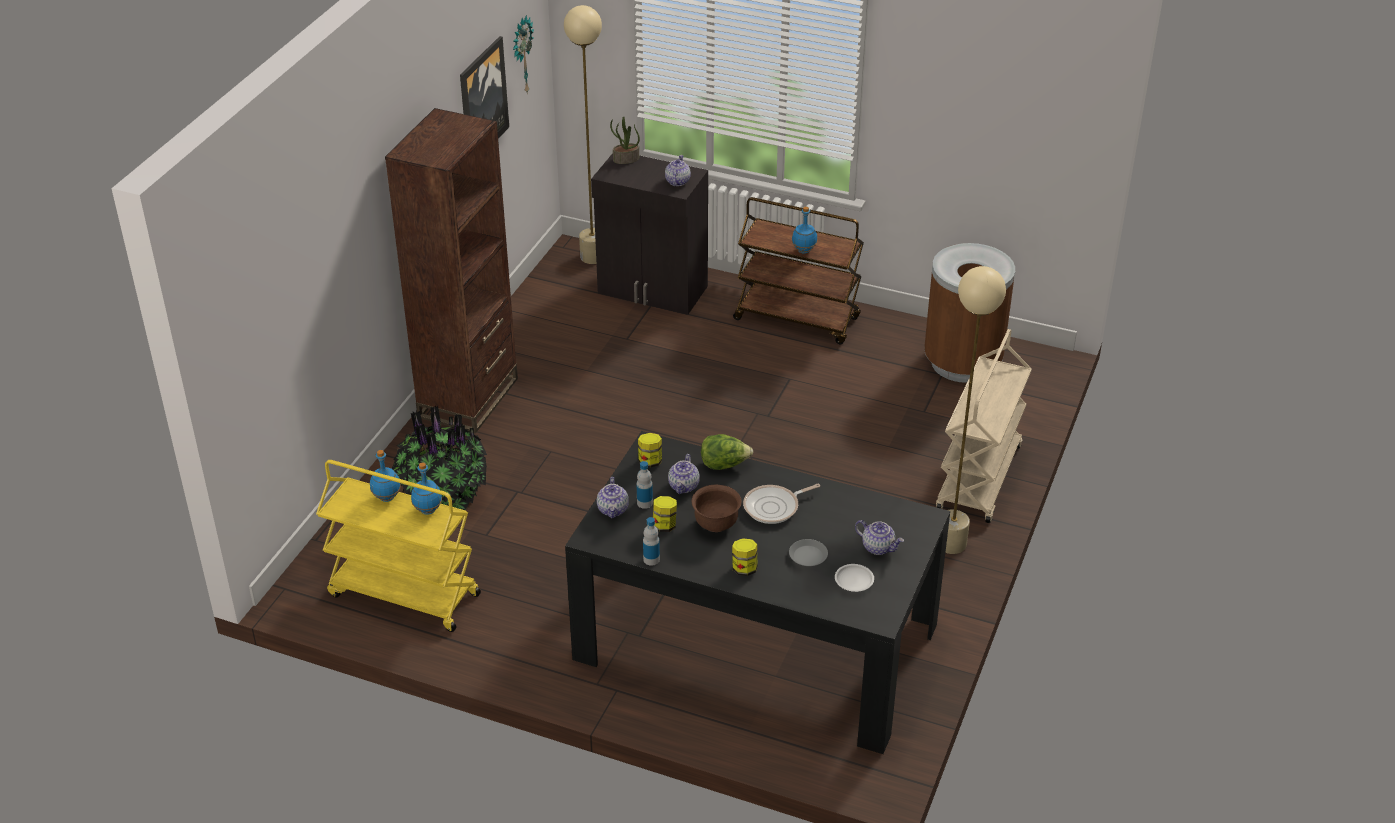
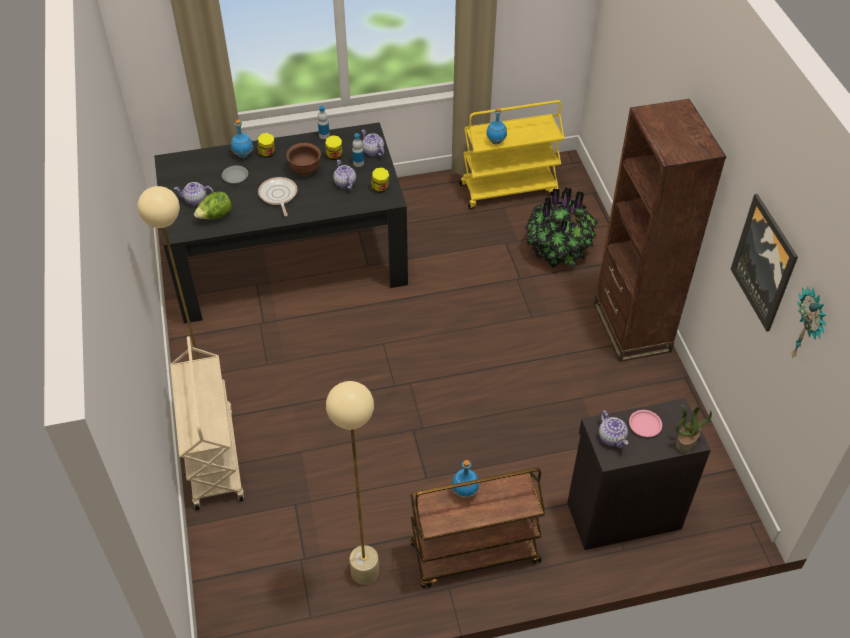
camera: 145 degrees right, 10 degrees up
(386, 497) = (527, 137): blue bottle -> blue bottle (243, 155)
(593, 257) = (713, 526): beige floor lamp -> beige floor lamp (365, 572)
(643, 178) = (645, 425): none -> pink plate
(724, 465) = (332, 208): lettuce -> lettuce (215, 216)
(774, 507) = (278, 196): frying pan -> frying pan turned 45 degrees counterclockwise
(854, 580) = (198, 175): white plate -> none
(963, 363) = (293, 584): brown trash can -> none

